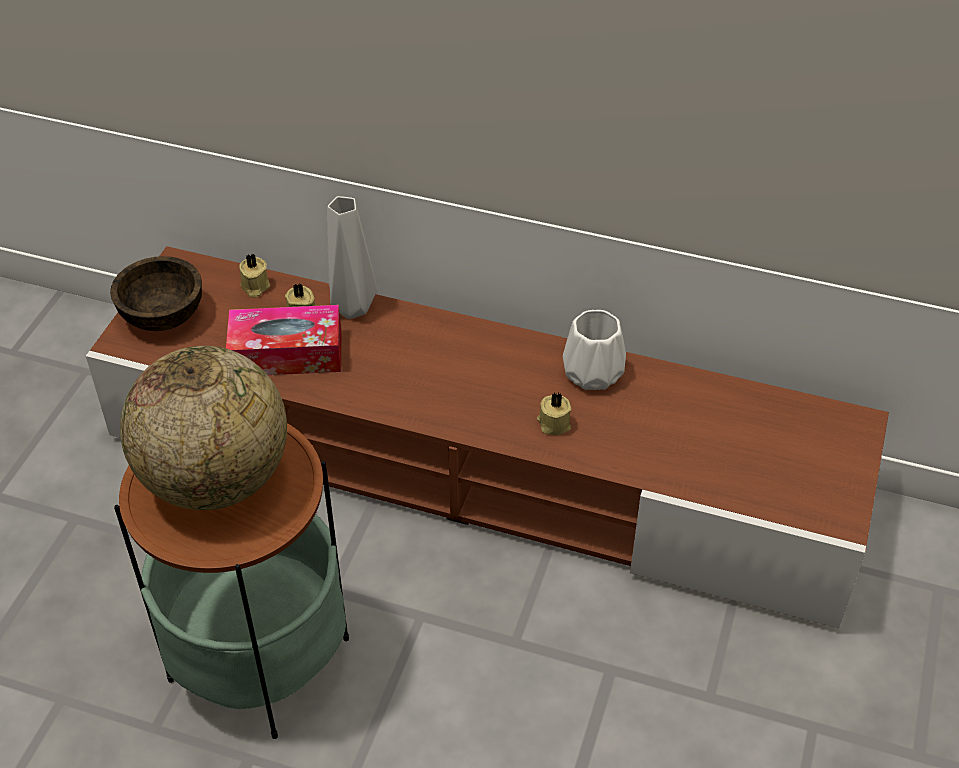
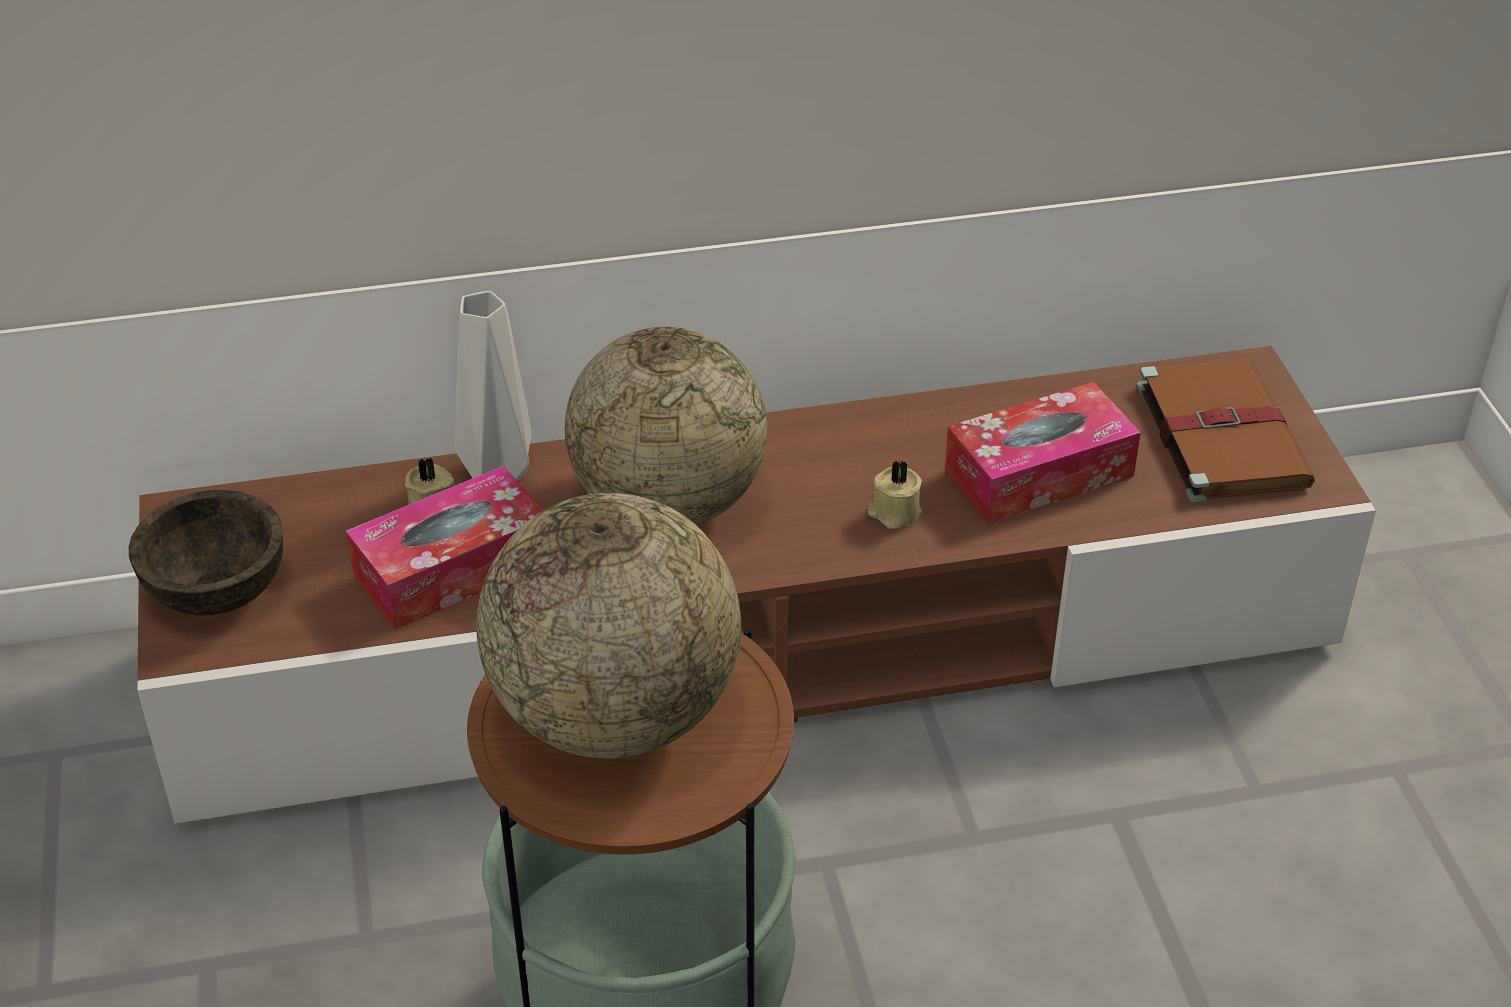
camera: 30 degrees left, 5 degrees down
(254, 287) = (328, 500): beige candle -> none
(429, 363) = (668, 503): none -> globe
(590, 373) = (889, 435): white vase -> none
(662, 435) = (1039, 473): none -> tissue box
(802, 457) = (1220, 433): none -> brown book

